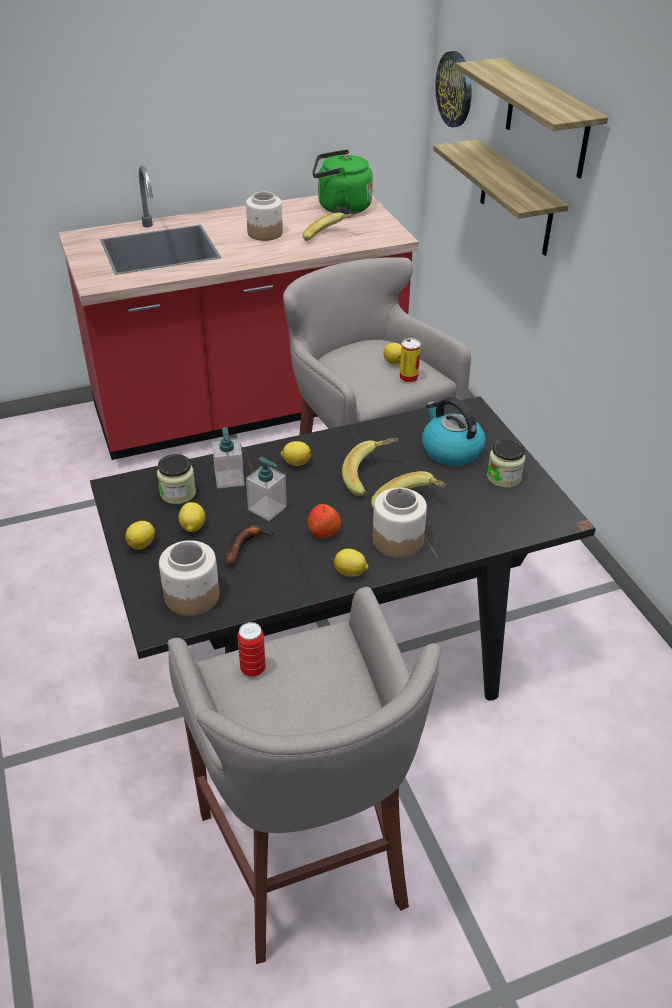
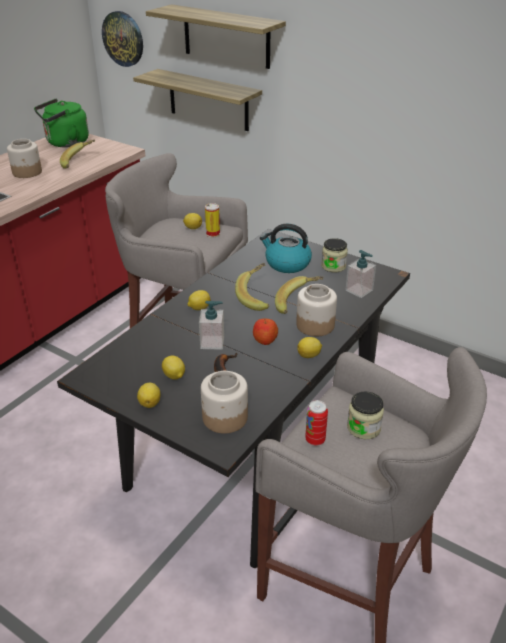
camera: 35 degrees left, 5 degrees down
(178, 493) = (138, 360): jar -> jar (363, 428)
(229, 479) = (164, 336): soap dispenser -> soap dispenser (359, 290)

